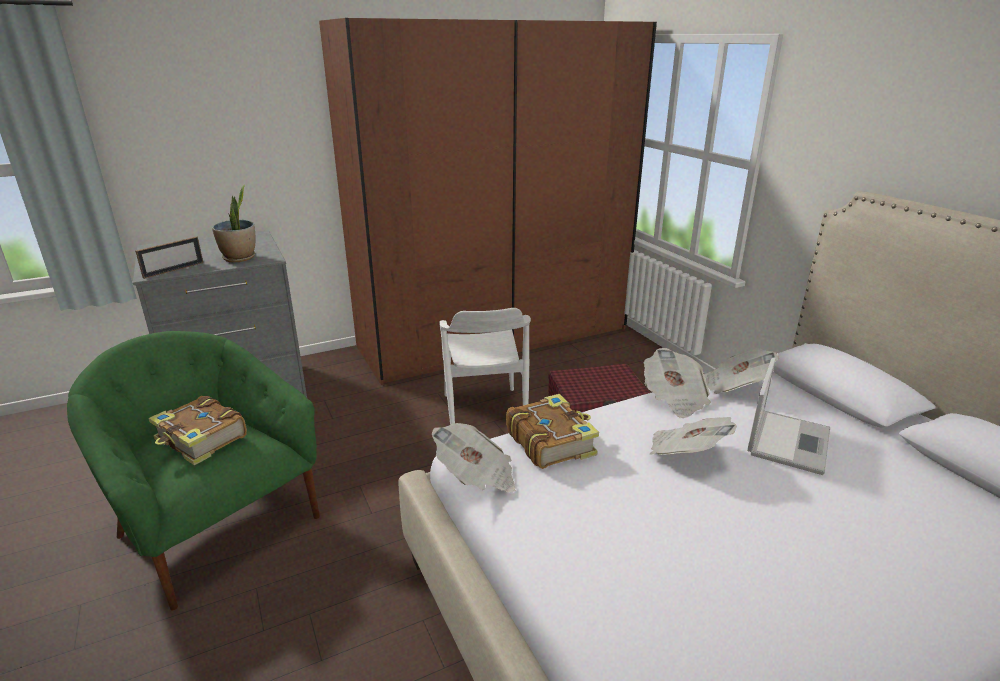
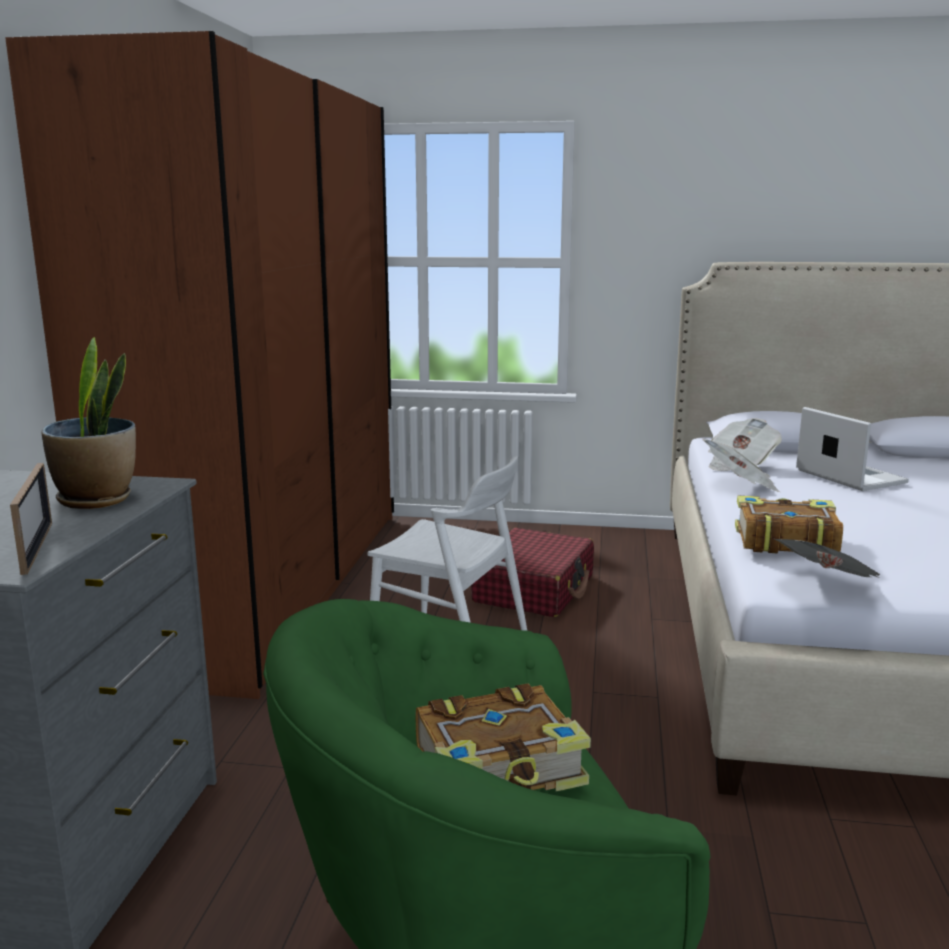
camera: 55 degrees left, 10 degrees down
(686, 453) = (844, 506): newspaper -> none

